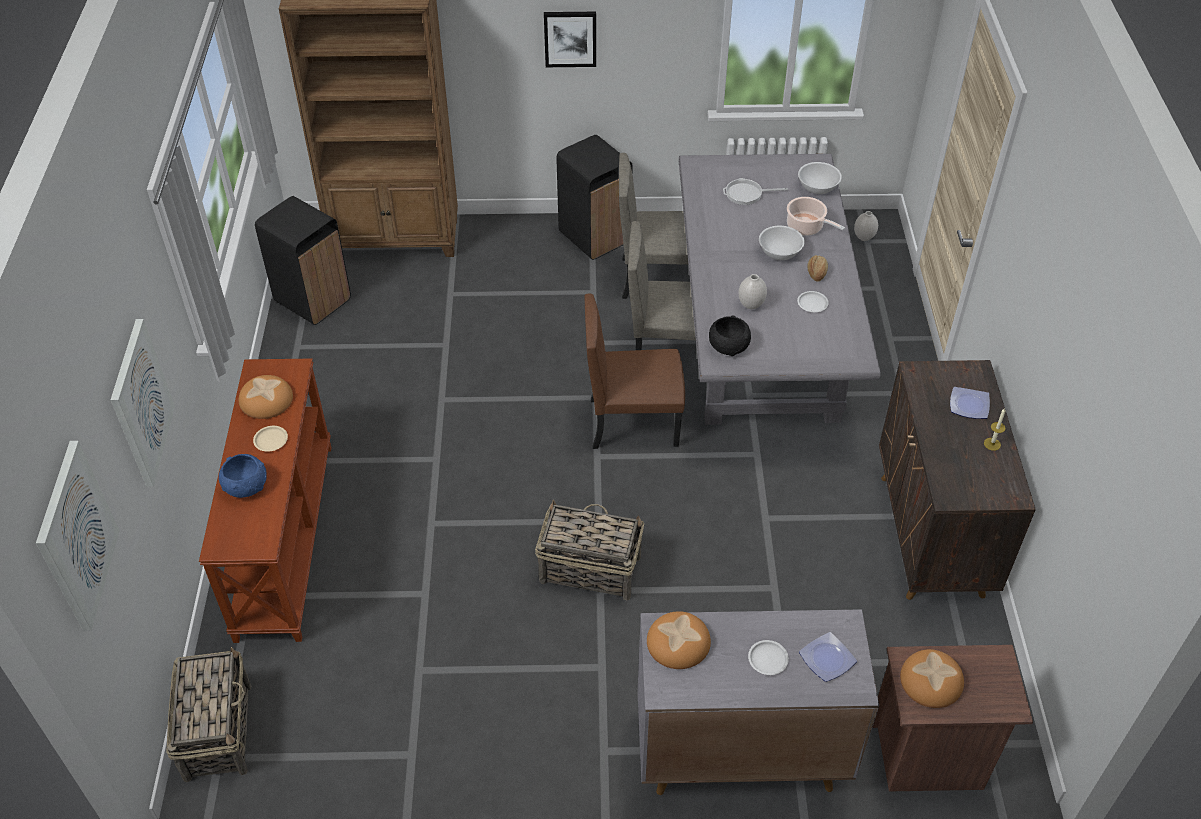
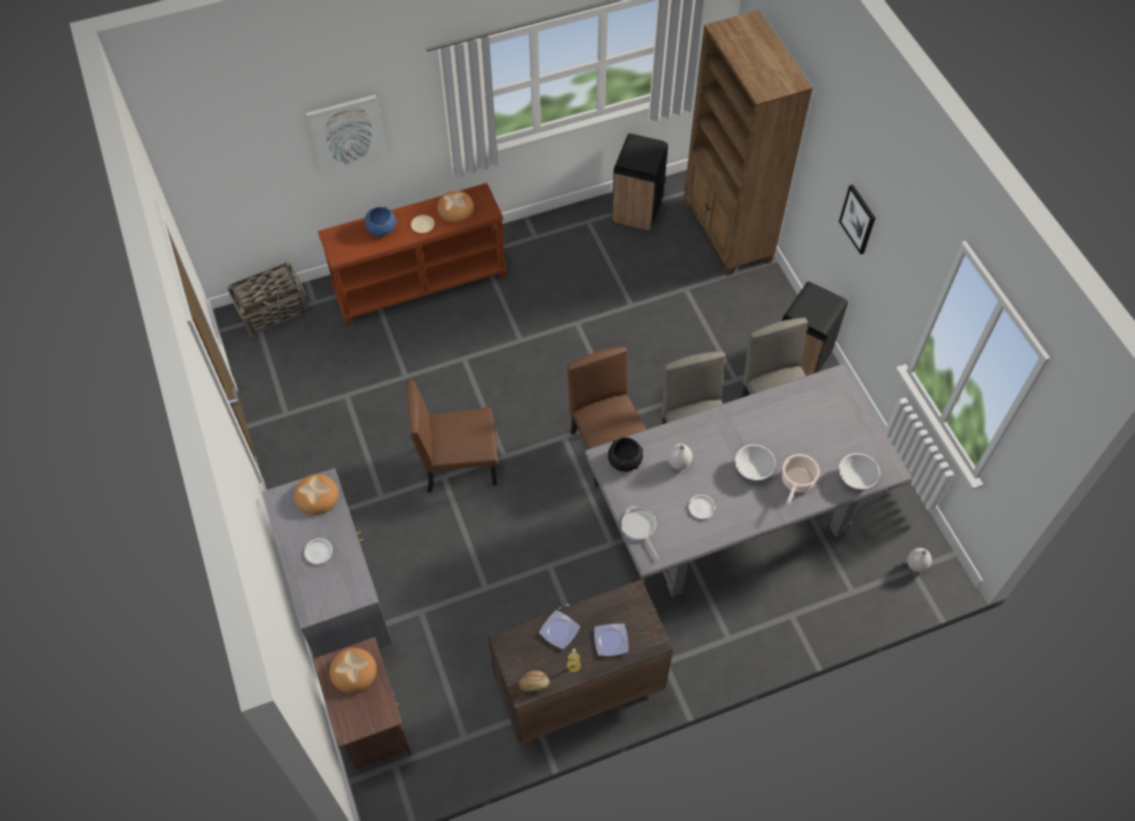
camera: 70 degrees right, 10 degrees up
(76, 536) = (211, 145): picture -> none
(589, 568) = (459, 464): basket -> brown chair
(746, 194) = (817, 426): frying pan -> frying pan (640, 528)
(816, 272) = (741, 502): bread -> bread (534, 683)
(826, 659) = (329, 587): plate -> plate (559, 630)

